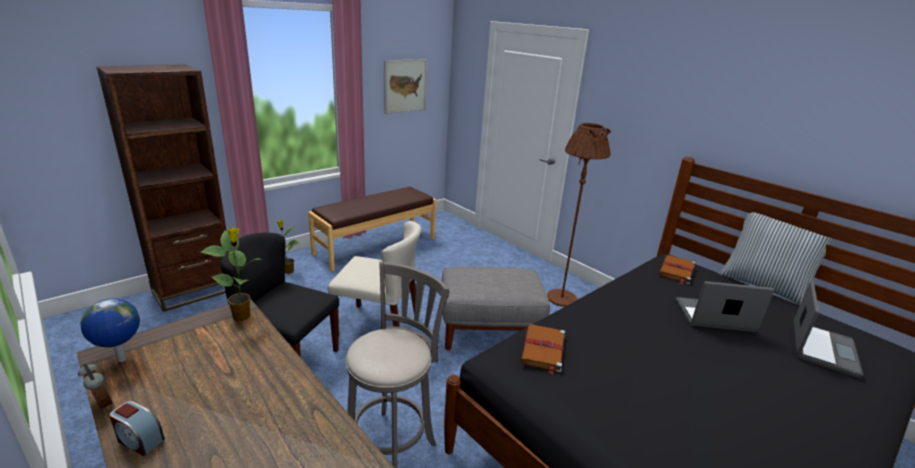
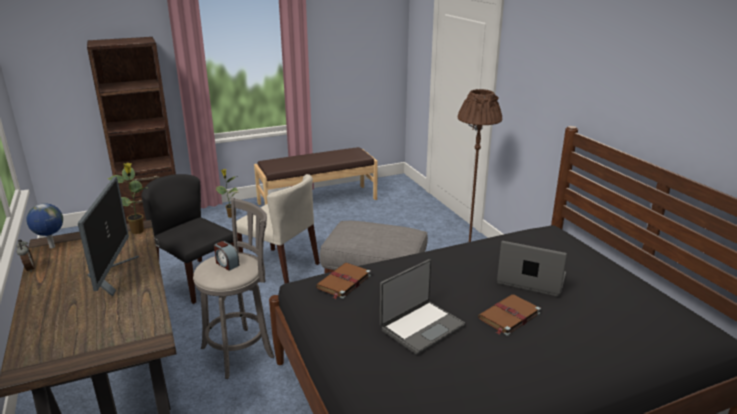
camera: 20 degrees right, 0 degrees up
(139, 440) = (39, 290): alarm clock -> alarm clock (227, 264)
(245, 391) = (111, 275): none -> monitor
(405, 86) = (356, 49): picture -> none
(676, 271) = (538, 240): brown book -> brown book (508, 316)
(763, 286) = (626, 263): pillow -> none
(821, 348) = (615, 319): laptop -> laptop (421, 327)

